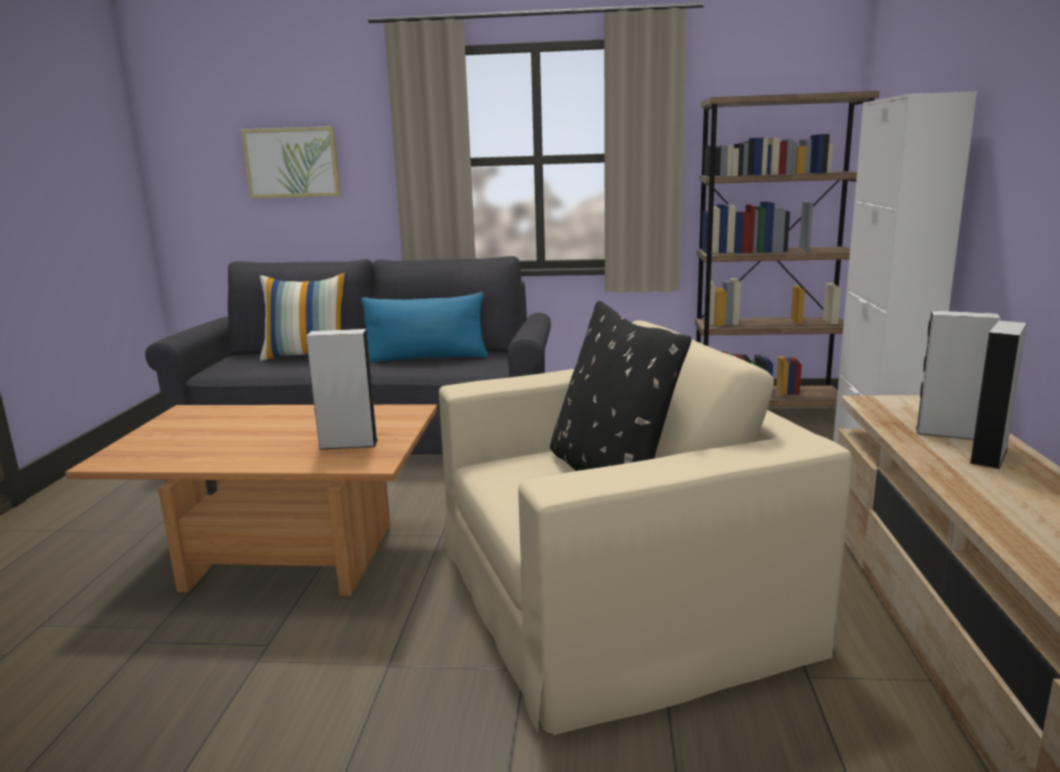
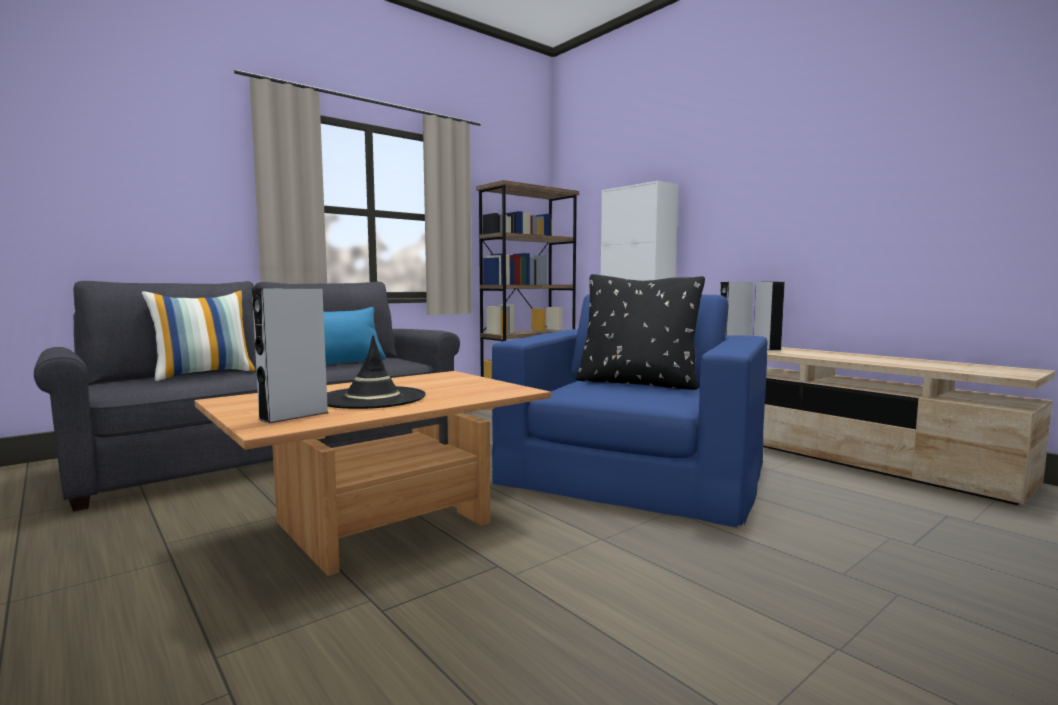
camera: 45 degrees left, 10 degrees down
(251, 438) = (372, 398): none -> black hat
(292, 162) = (129, 188): picture -> none
(348, 444) = (467, 388): grey speaker -> grey speaker (294, 416)
(615, 593) = (634, 471): beige armchair -> blue armchair

